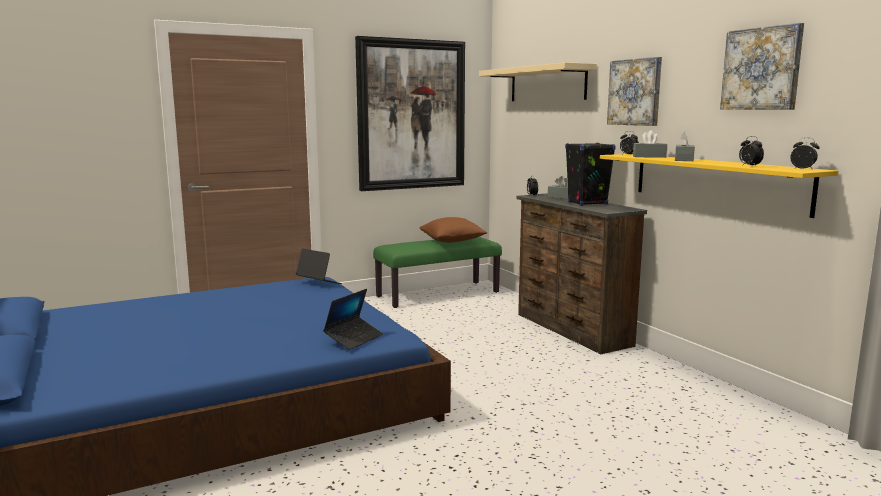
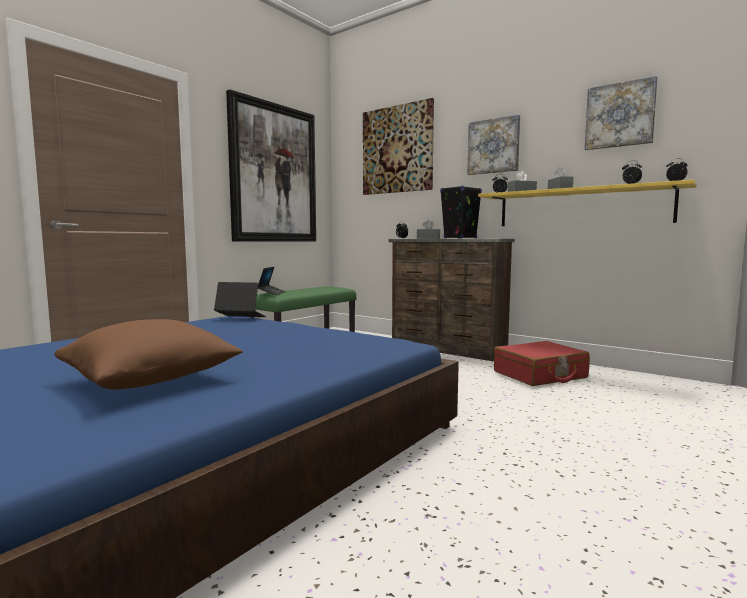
camera: 25 degrees left, 5 degrees down
(354, 338) = (369, 347): laptop -> laptop (271, 293)
(452, 241) = (316, 289): brown pillow -> brown pillow (150, 381)
(547, 84) = (397, 149): beige shelf -> picture
(627, 381) = (540, 375): none -> red suitcase

